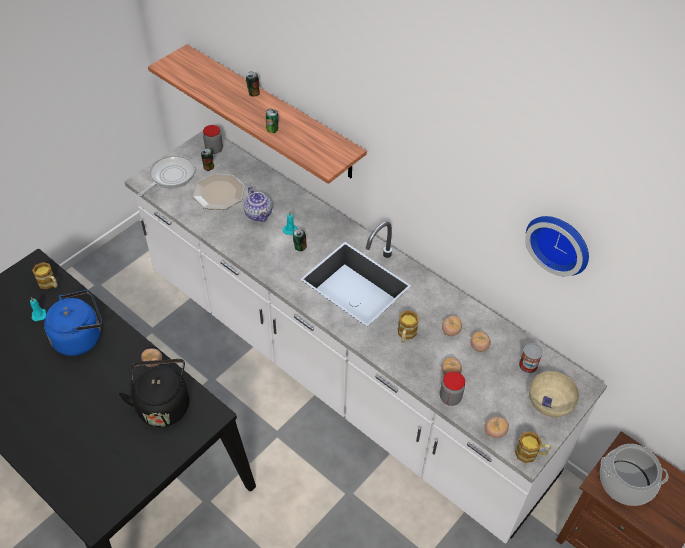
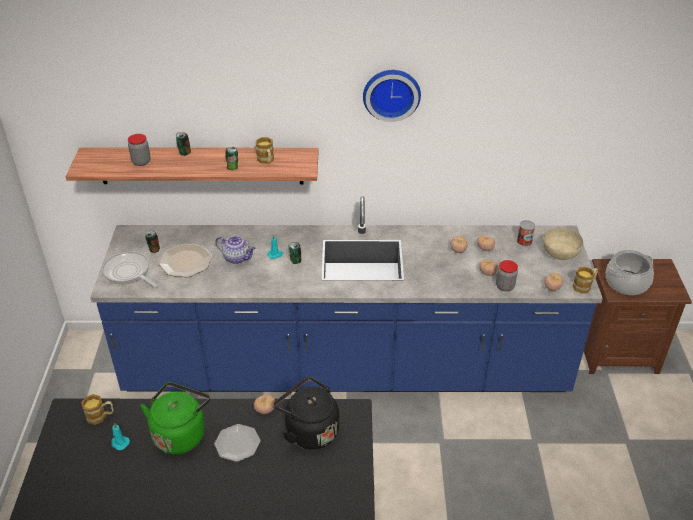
camera: 40 degrees left, 10 degrees down
(81, 337) = (180, 433): blue kettle -> green kettle
(106, 375) = (238, 444): none -> plate
(170, 176) = (128, 272): frying pan -> frying pan turned 45 degrees counterclockwise
(214, 149) = (143, 236): jar -> jar (141, 162)
(339, 370) = (346, 369): white counter -> blue counter
(406, 335) = (434, 269): mug -> mug (266, 160)
(560, 242) = (516, 128): wall clock -> wall clock (391, 93)

